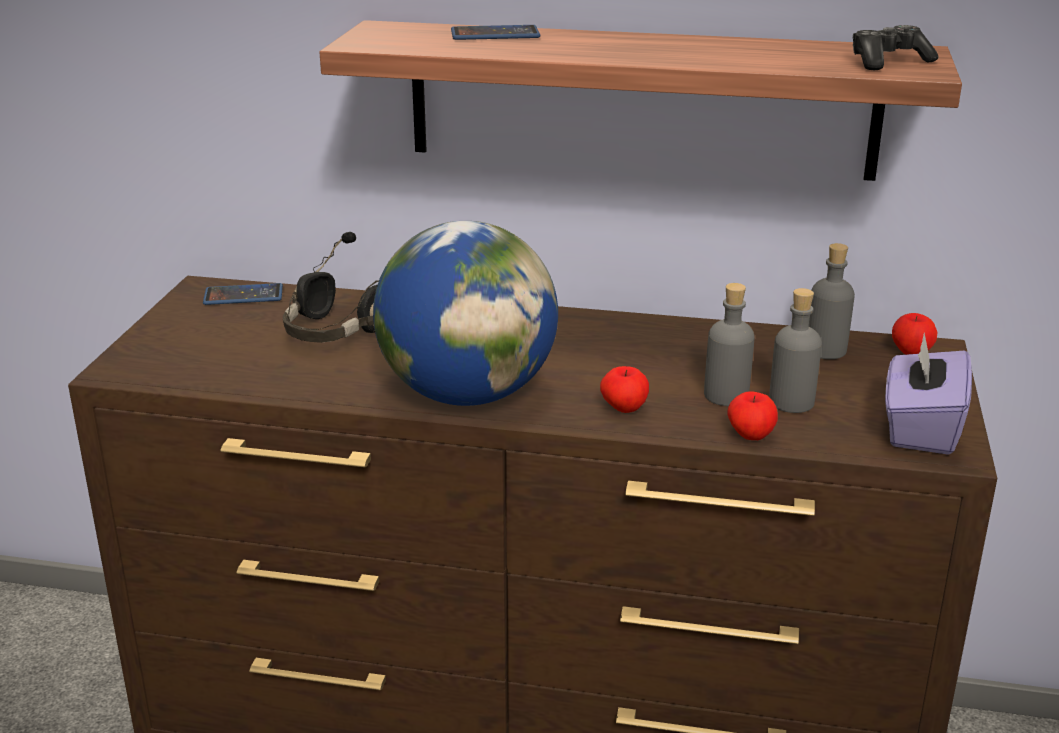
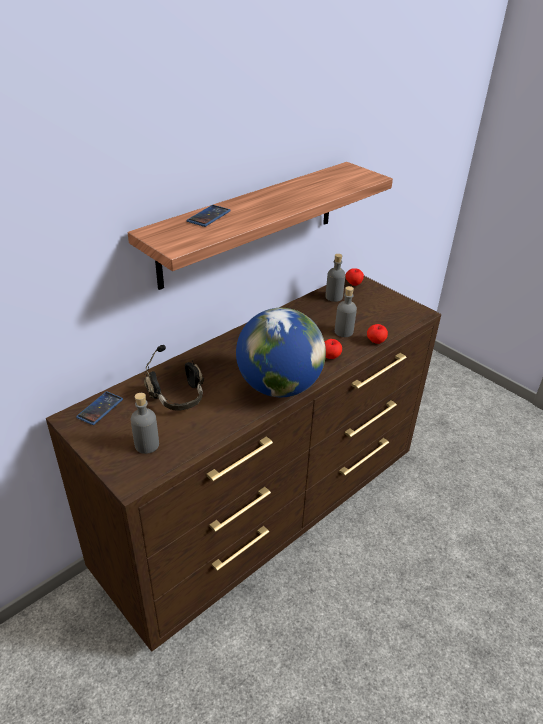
camera: 55 degrees left, 10 degrees up
(791, 402) = (362, 322): grey bottle -> grey bottle (147, 445)
(888, 62) = (356, 176): game controller -> none
(920, 428) = (402, 309): purple tissue box -> none

